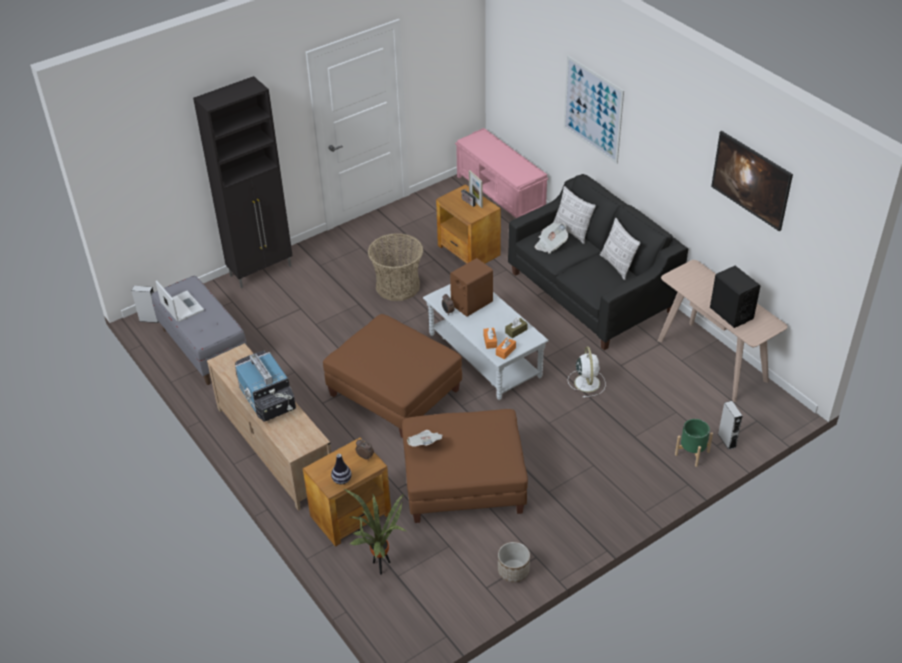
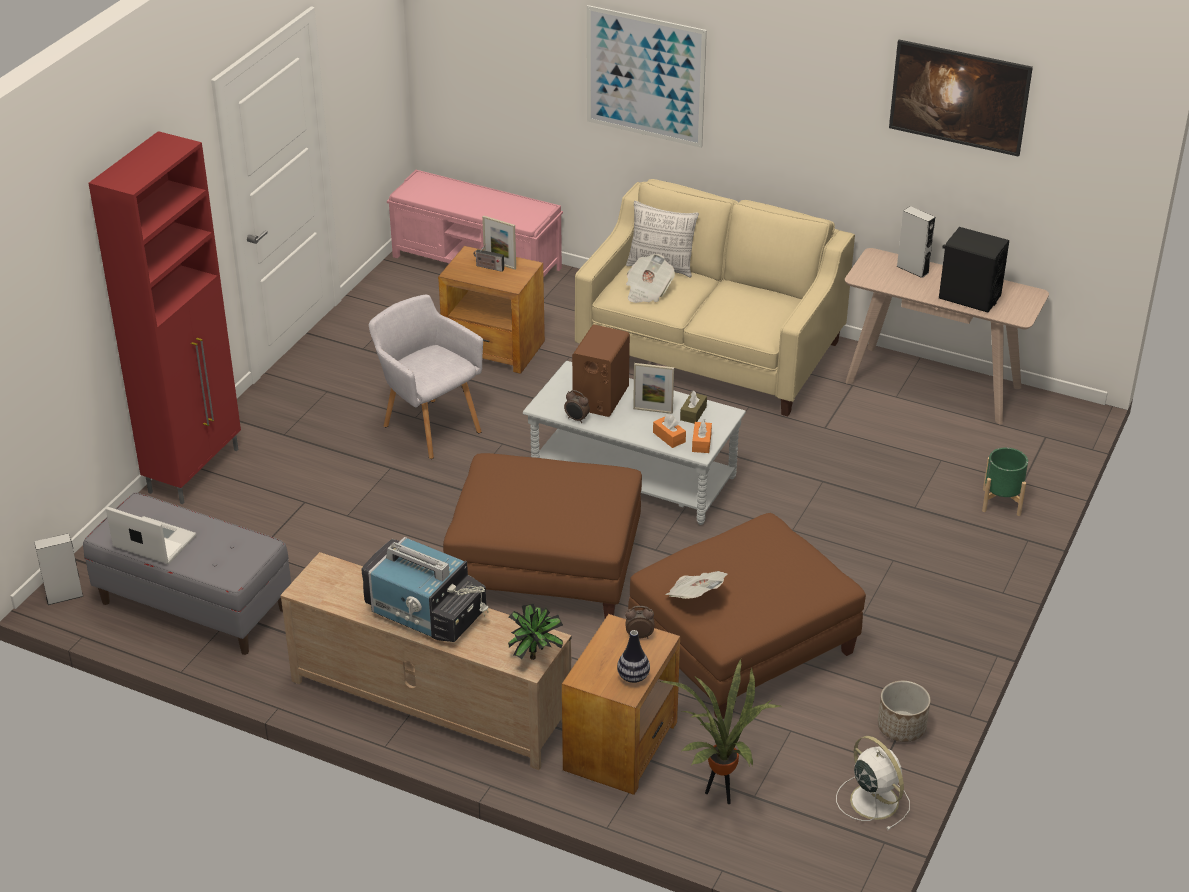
camera: 30 degrees left, 5 degrees down
(261, 271) = (195, 470): black cabinet -> red cabinet
(302, 446) = (535, 655): none -> potted plant
(398, 286) = (429, 426): basket -> grey armchair
(494, 321) = (653, 410): none -> picture frame
(587, 382) = (799, 463): white fan -> white fan (872, 800)
(591, 292) = (710, 351): black sofa -> beige sofa
(617, 265) = (759, 290): pillow -> none
(727, 440) = (1030, 472): grey speaker -> grey speaker (912, 269)

